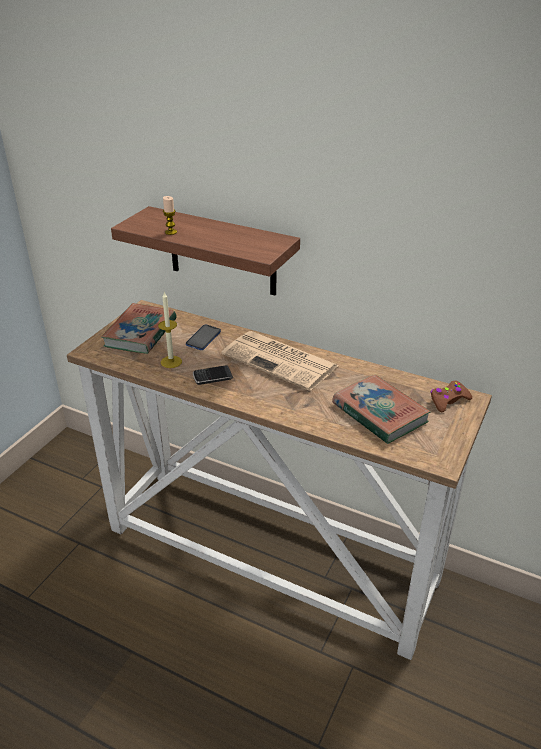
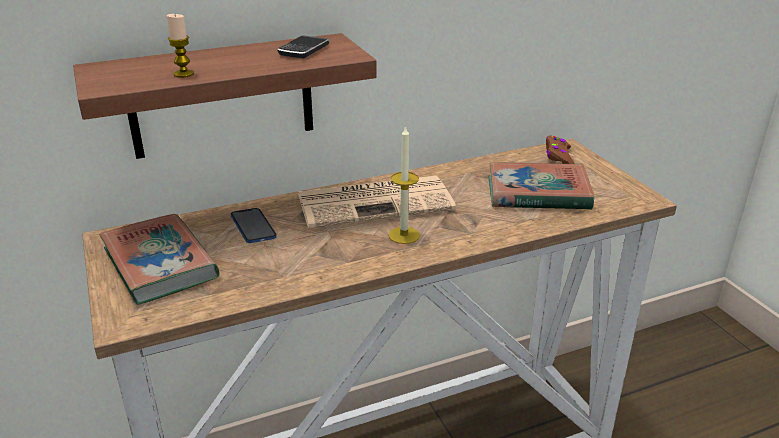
camera: 50 degrees left, 5 degrees down
(171, 362) = (264, 268): candle -> candle (404, 235)
(212, 377) = (341, 254): phone -> phone (304, 50)

